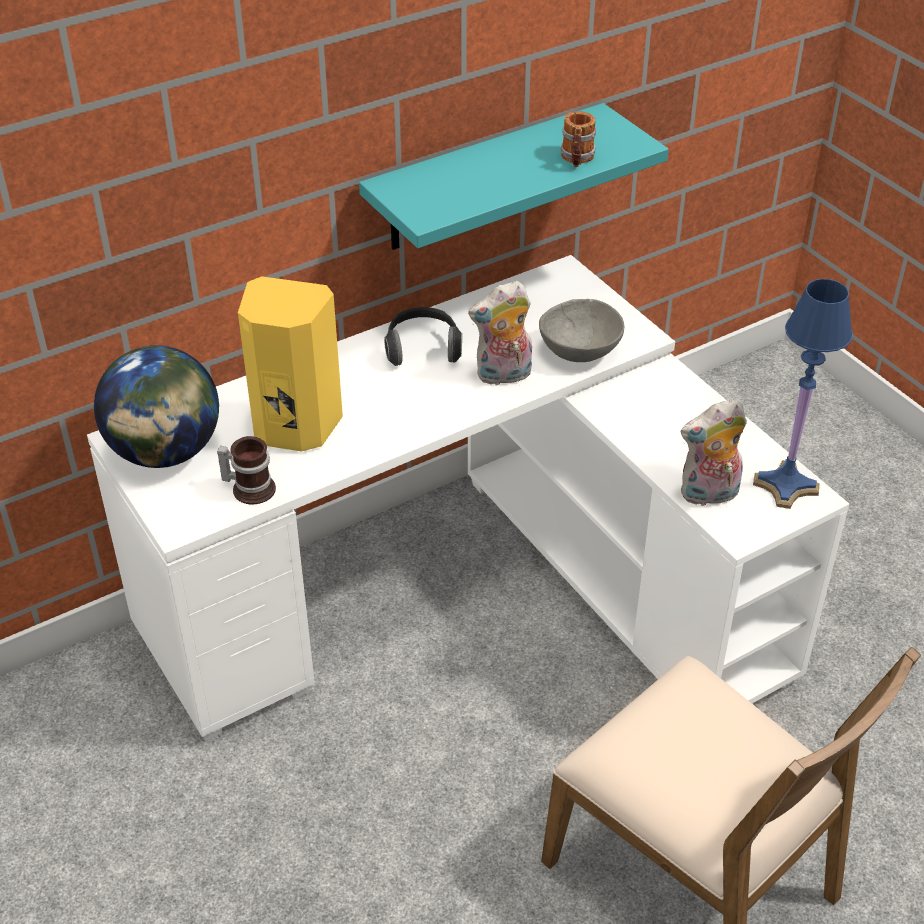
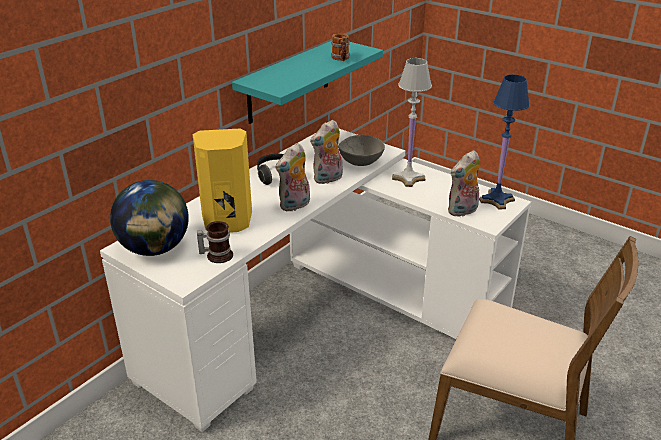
camera: 20 degrees left, 10 degrees down
(419, 419) = (295, 205): none -> plush toy
(654, 401) = (408, 178): none -> white table lamp

